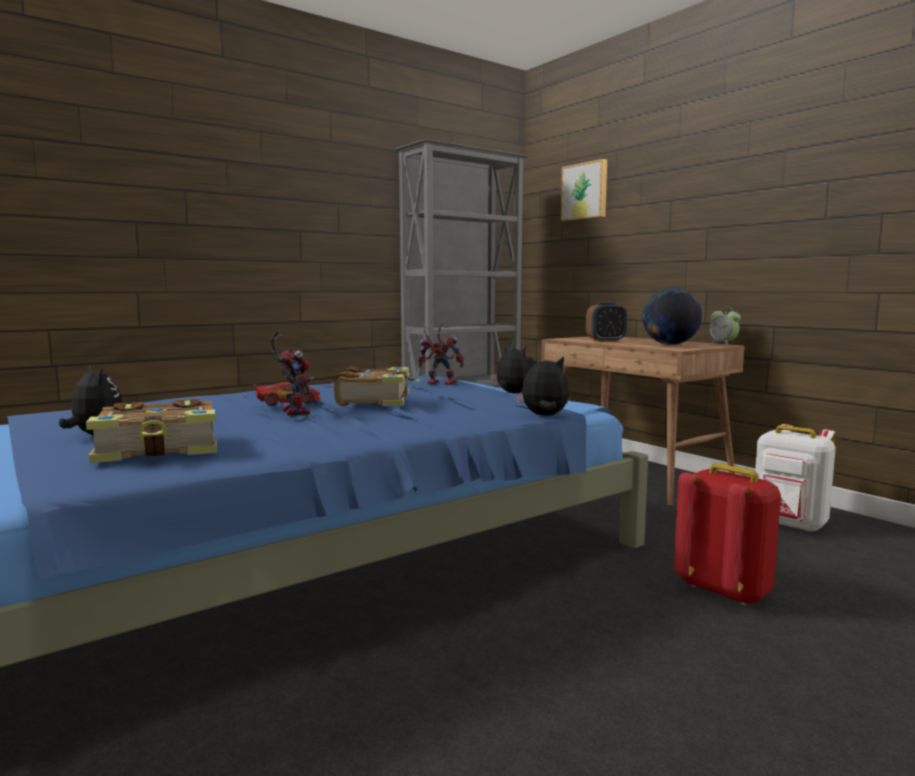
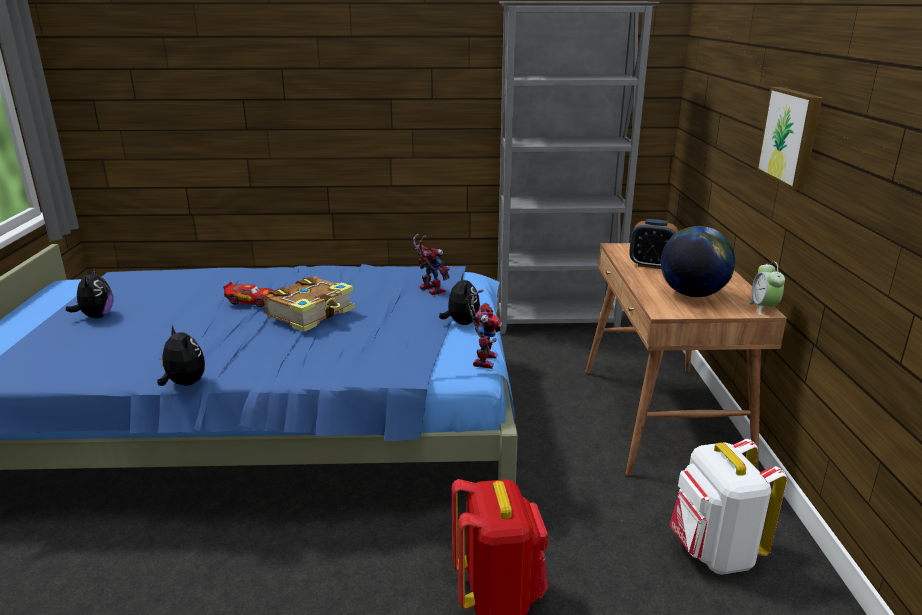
camera: 35 degrees right, 15 degrees up
(160, 449) = (87, 349): book -> none
(292, 412) = (228, 319): toy robot -> toy robot (483, 359)
(544, 416) = (386, 378): plush toy -> plush toy (184, 384)
(585, 191) = (724, 52): picture -> picture (792, 136)

